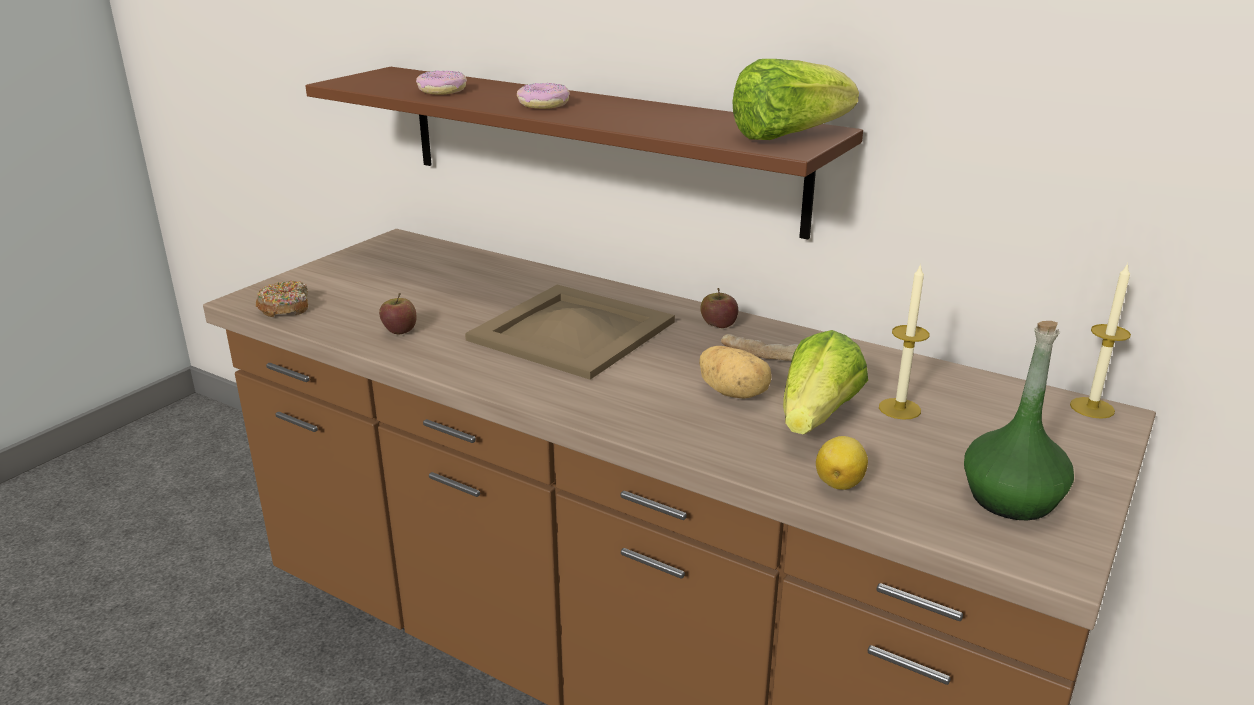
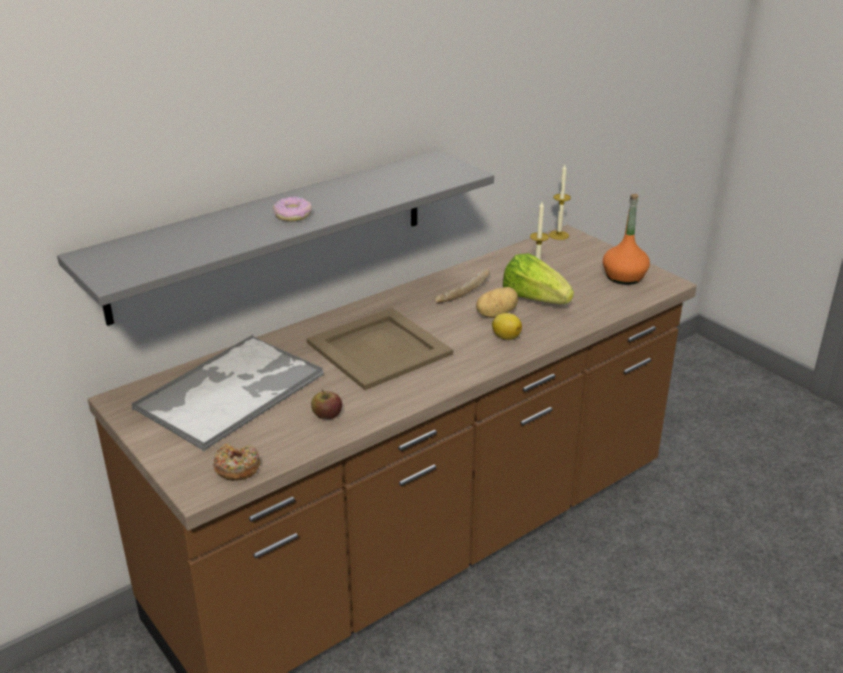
camera: 70 degrees left, 5 degrees up
(431, 277) = (232, 391): none -> tray
(442, 91) = (203, 243): donut -> none
(595, 146) = (272, 233): brown shelf -> grey shelf
(718, 325) = (406, 299): apple -> none
(787, 136) = (440, 168): lettuce -> none
(840, 482) = (596, 310): lemon -> lemon (505, 337)
(1010, 499) = (624, 277): green bottle -> orange bottle

